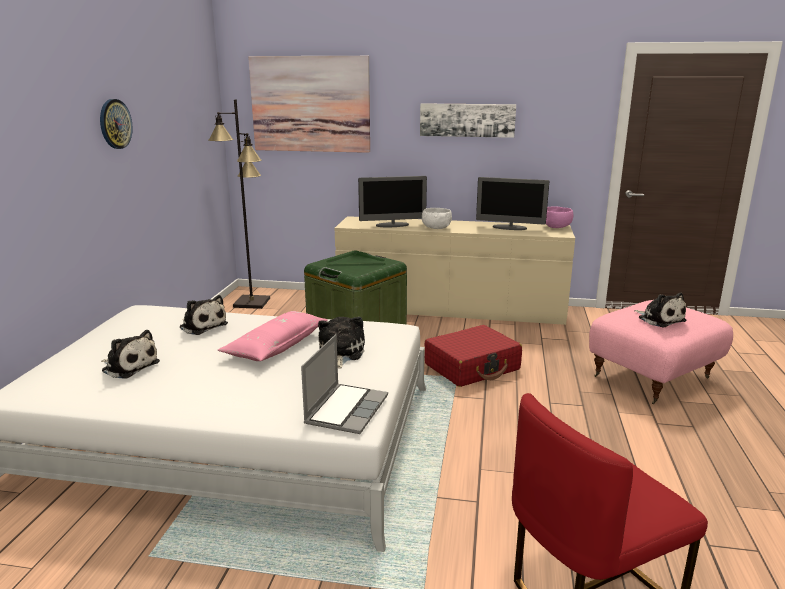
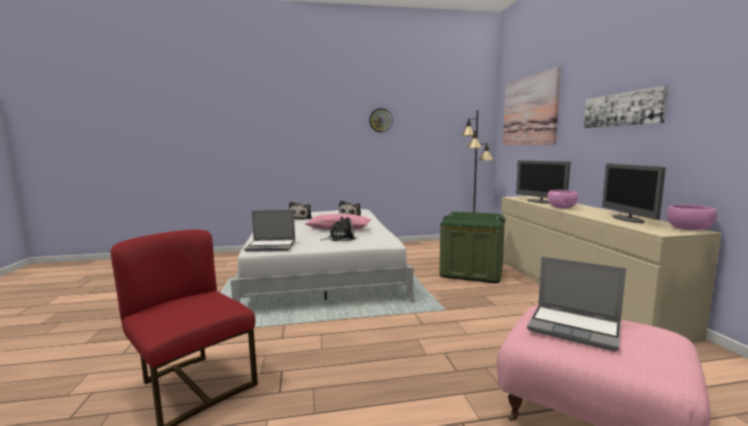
camera: 70 degrees right, 10 degrees down
(436, 228) = (561, 207): white bowl -> pink bowl
(472, 367) = (471, 313): red suitcase -> none
(659, 319) = (575, 328): plush toy -> laptop

